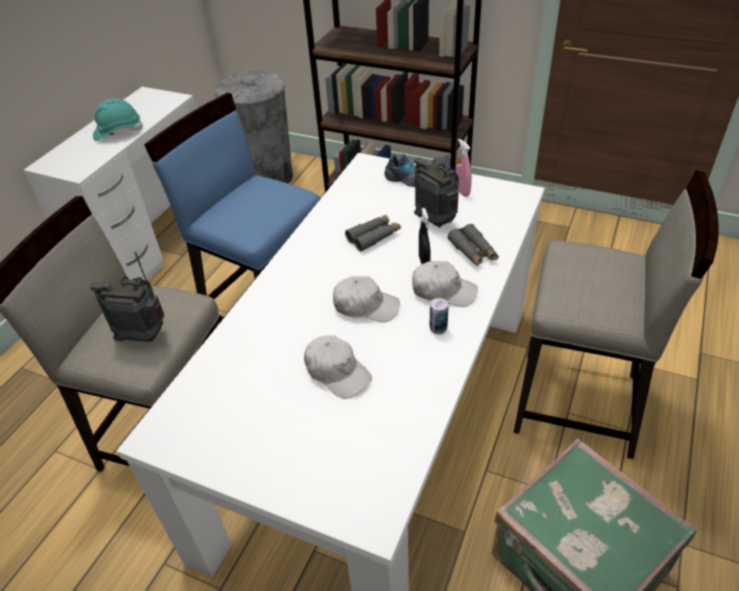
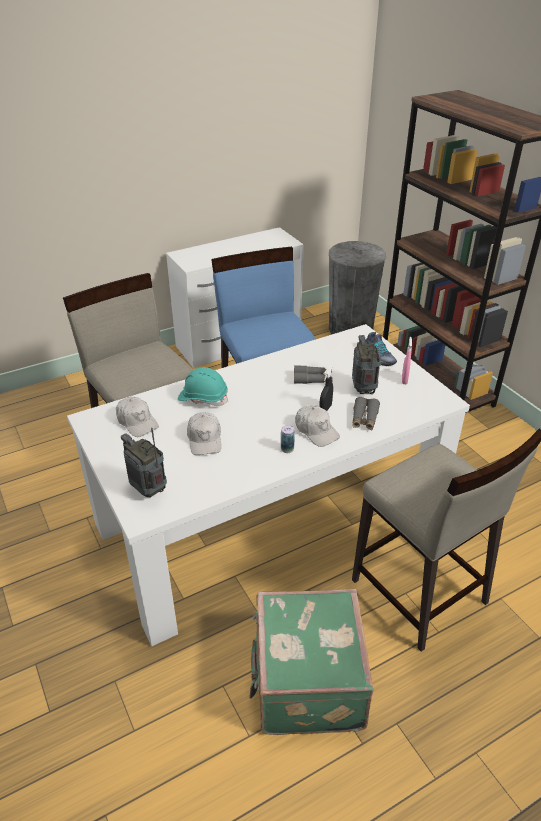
camera: 35 degrees right, 5 degrees down
(118, 132) = (236, 250): turquoise hard hat -> turquoise hard hat (203, 398)
(144, 336) = (137, 371): radio -> radio (149, 490)
(365, 306) = (260, 414): white cap -> white cap (137, 422)

